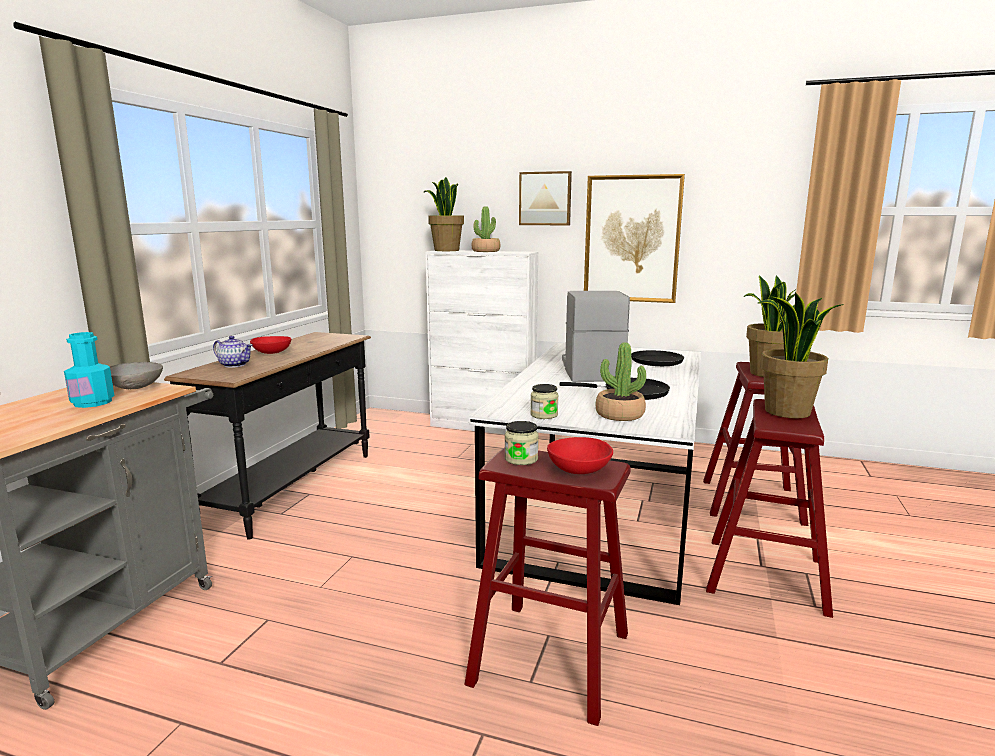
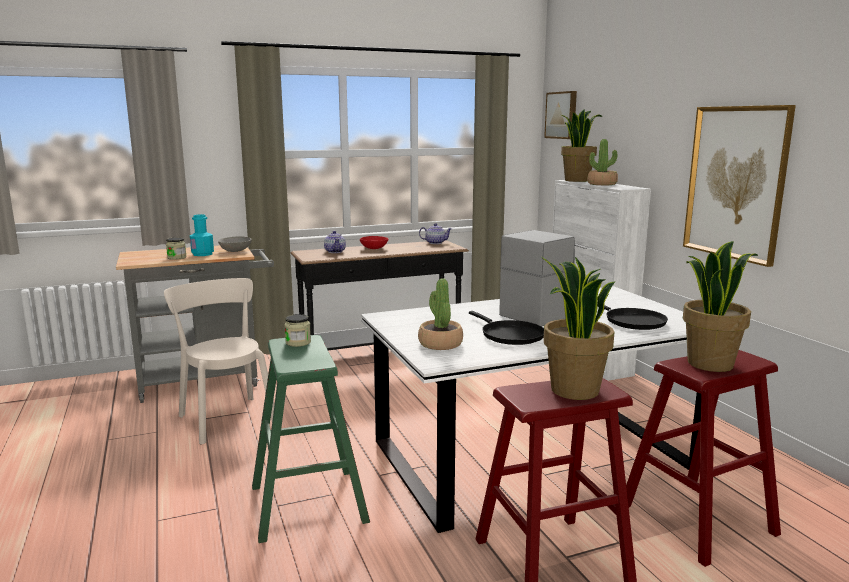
camera: 50 degrees right, 0 degrees up
(253, 642) = (226, 418): none -> beige chair
(316, 336) = (435, 243): none -> teapot
(544, 415) = (397, 327): jar -> jar (177, 257)
(545, 198) = (664, 132): picture -> picture (562, 115)
(550, 658) = (308, 503): red stool -> green stool
(578, 470) = (299, 358): red bowl -> none

